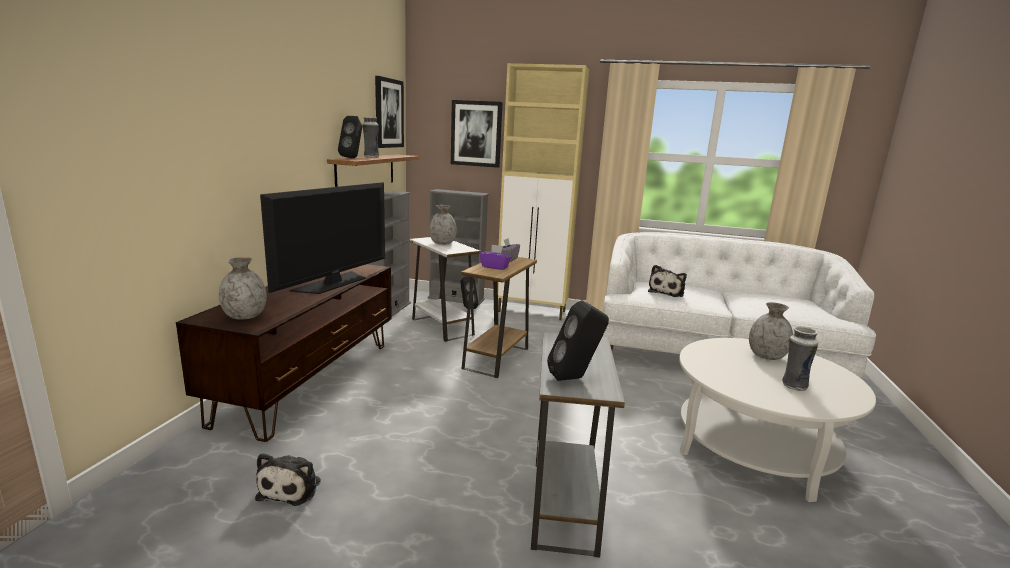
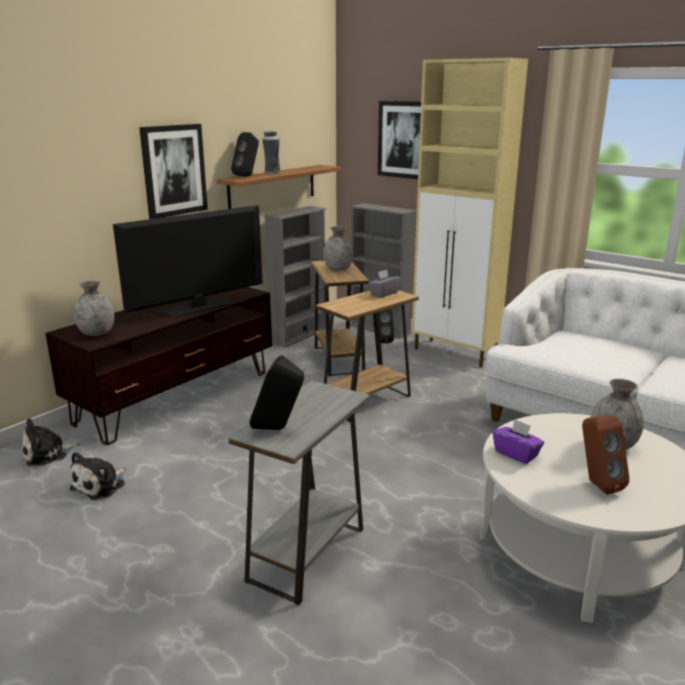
camera: 25 degrees right, 5 degrees up
(388, 113) = (307, 121): picture -> picture (173, 170)
(442, 327) = (338, 360): white side table -> brown side table
(495, 267) = (358, 302): purple tissue box -> purple tissue box (516, 454)
(667, 292) = (572, 349): plush toy -> plush toy (47, 454)
(793, 386) = (596, 484): vase -> brown speaker

